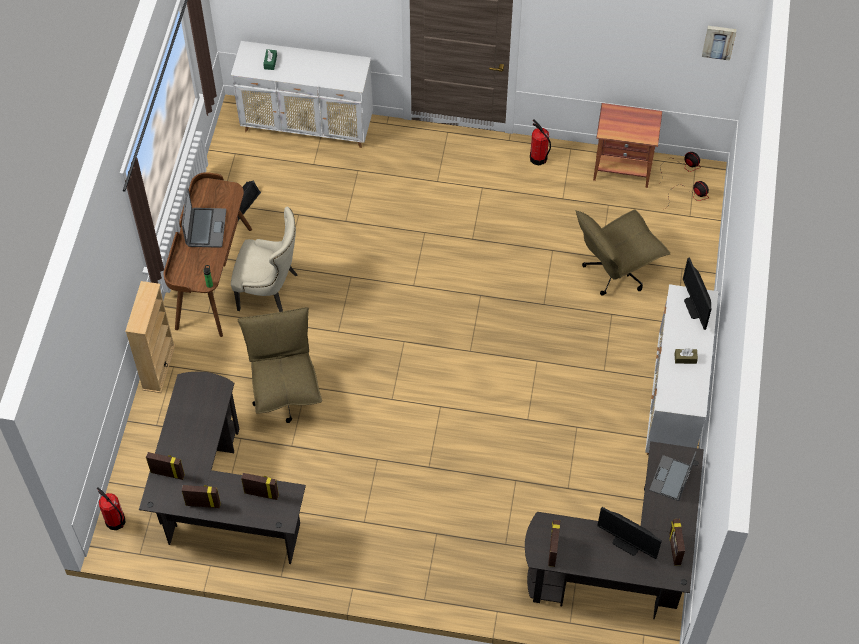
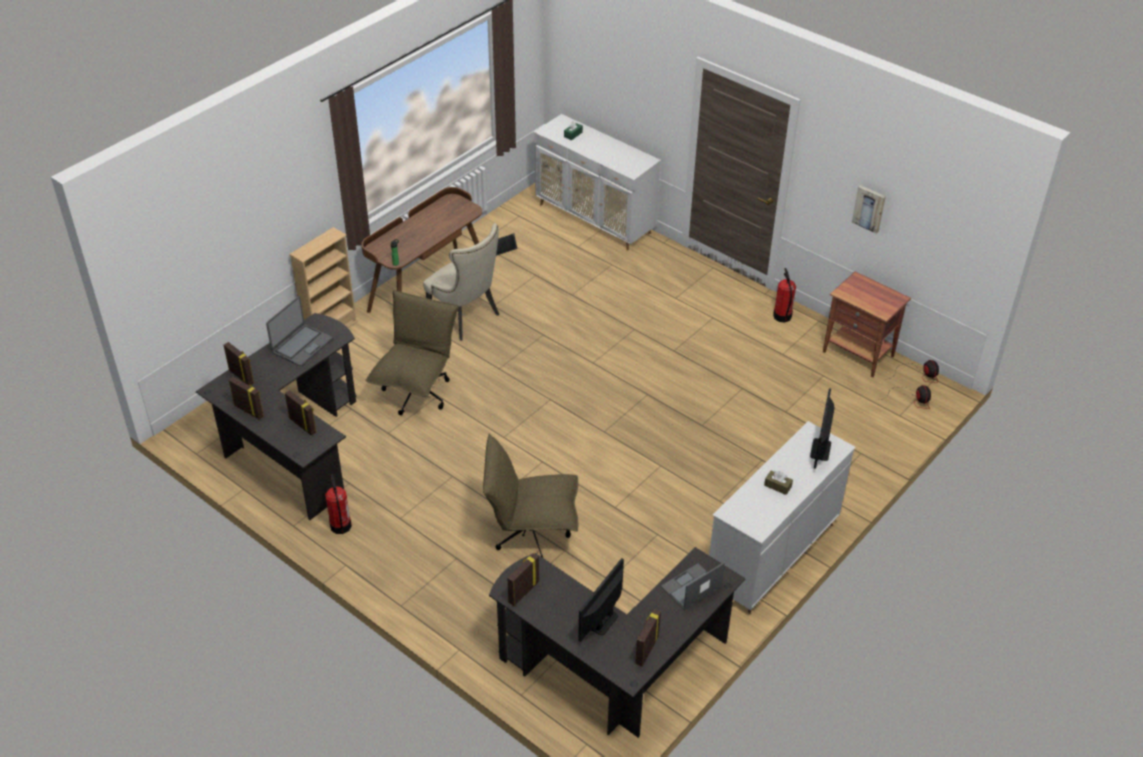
camera: 30 degrees right, 15 degrees down
(115, 521) = (199, 422): fire extinguisher -> fire extinguisher (340, 526)
(205, 228) = (427, 226): laptop -> laptop (301, 346)
(616, 270) = (793, 428): beige office chair -> beige office chair (532, 534)
(627, 543) = (602, 621): monitor -> monitor turned 60 degrees clockwise
(719, 41) = (977, 220): picture -> picture (869, 208)

